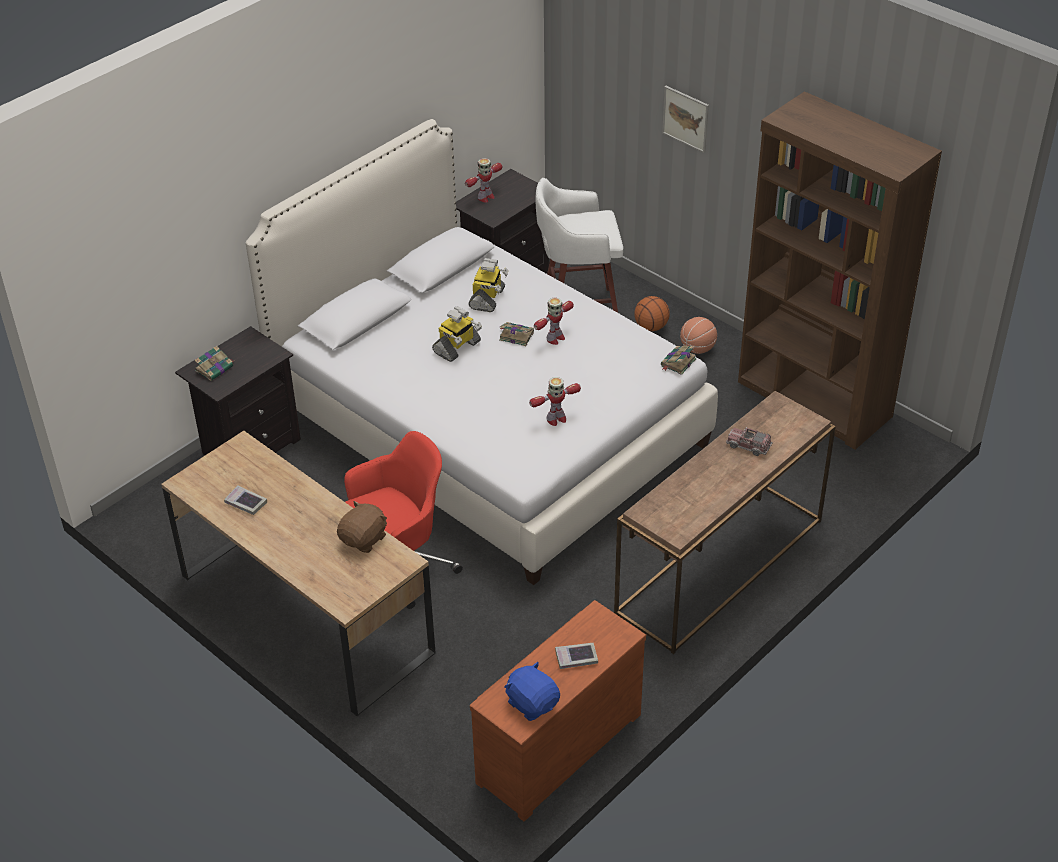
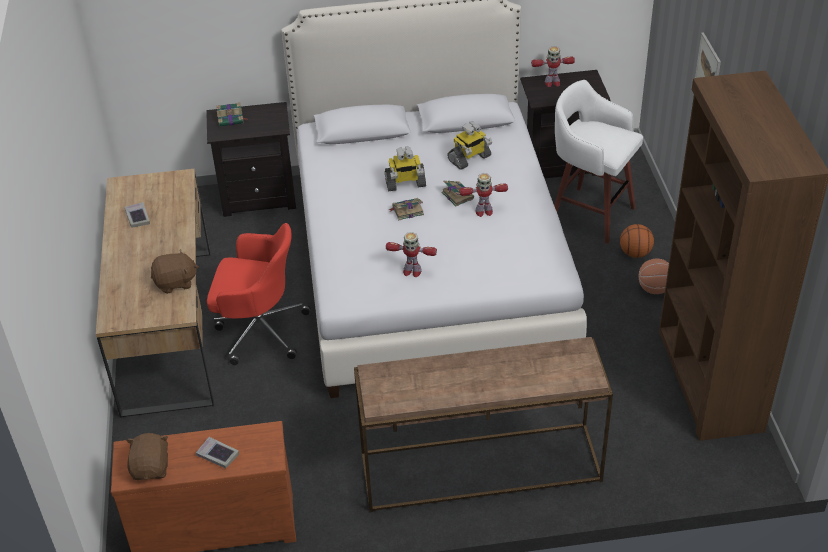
camera: 40 degrees right, 0 degrees up
(532, 703) = (151, 468): blue plush toy -> brown plush toy
(678, 363) = (556, 277): book -> book (407, 211)
(748, 446) = (515, 368): toy truck -> none

